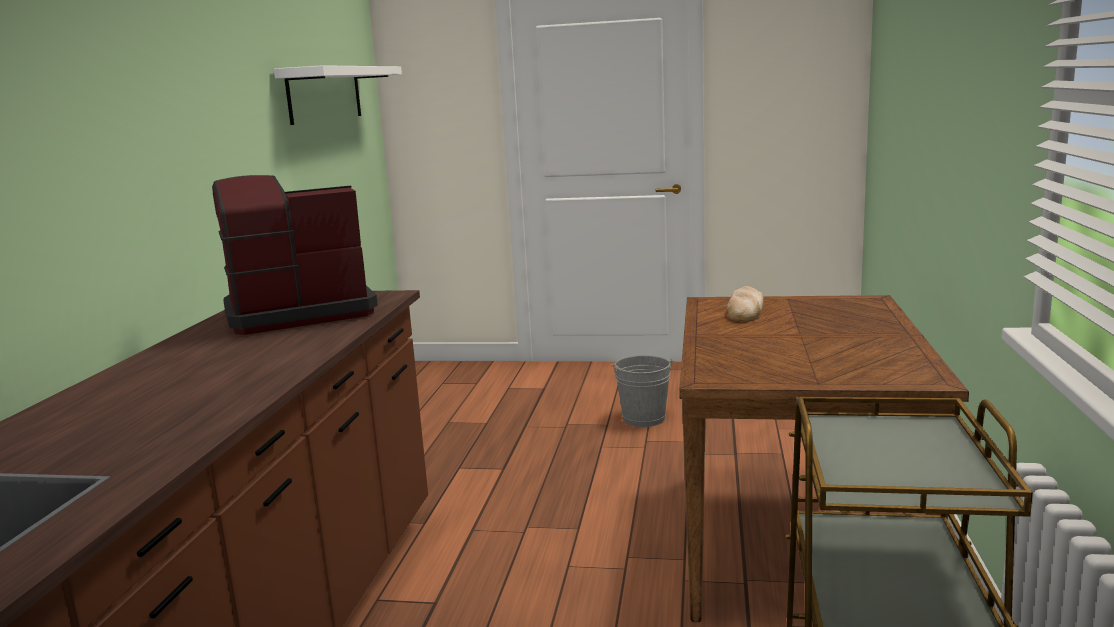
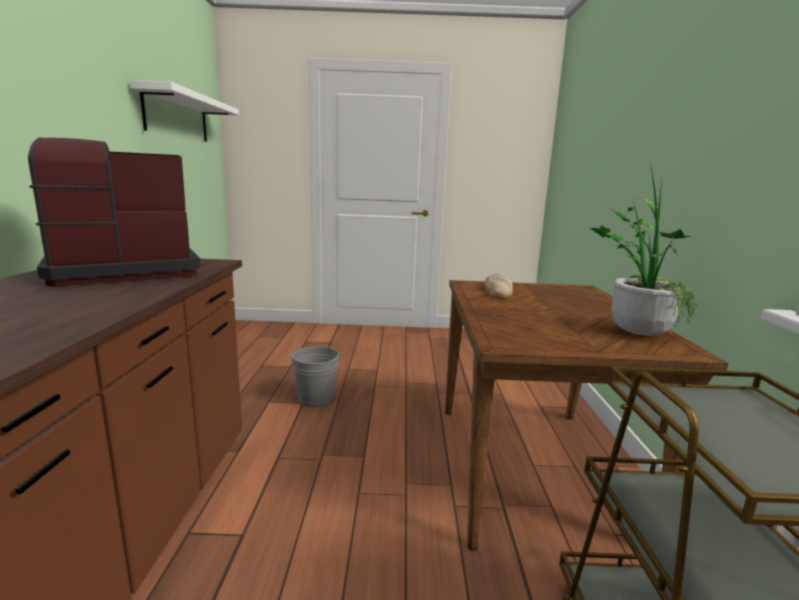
camera: 10 degrees left, 0 degrees up
(643, 418) = (401, 366): grey bucket -> grey bucket (316, 399)
(887, 355) = (632, 329): none -> potted plant

